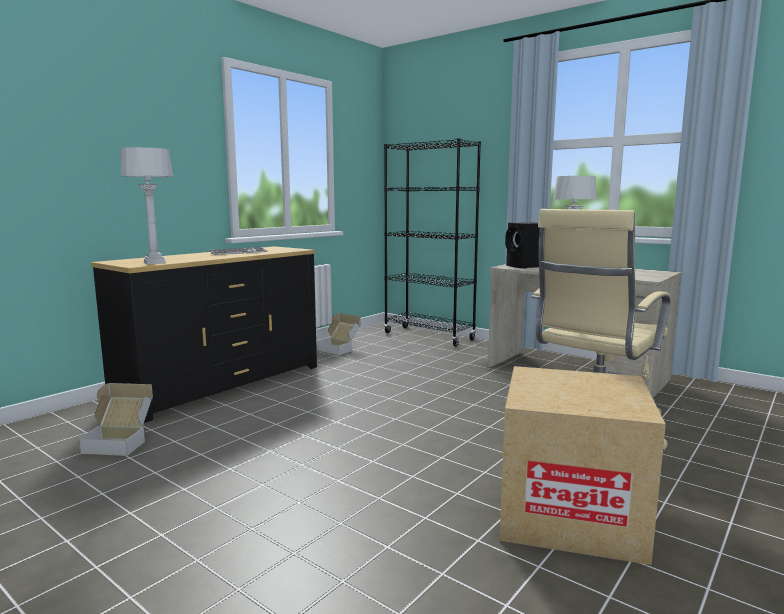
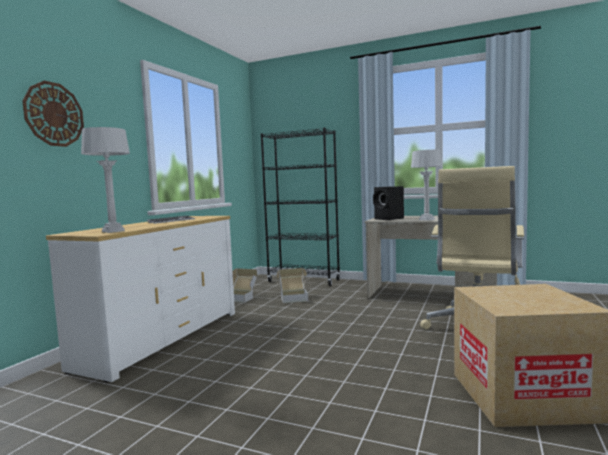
camera: 15 degrees left, 5 degrees down
(110, 128) = (54, 114): none -> wall clock
(121, 442) = (100, 403): cardboard box -> cardboard box (293, 298)
(222, 385) = (162, 339): black dresser -> white dresser

